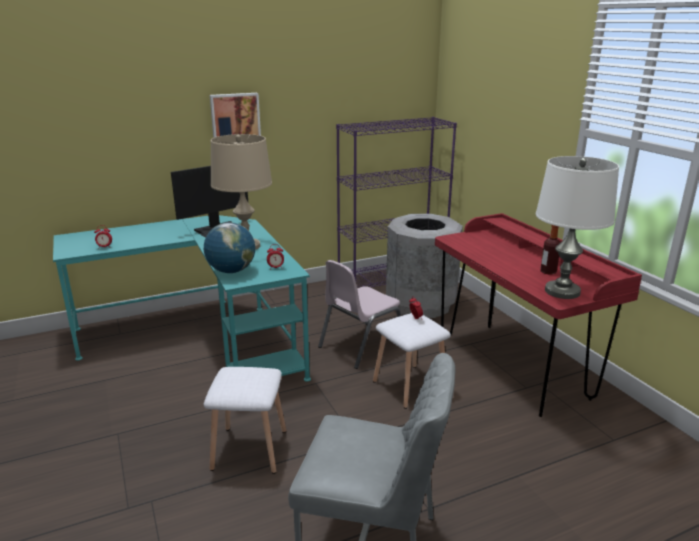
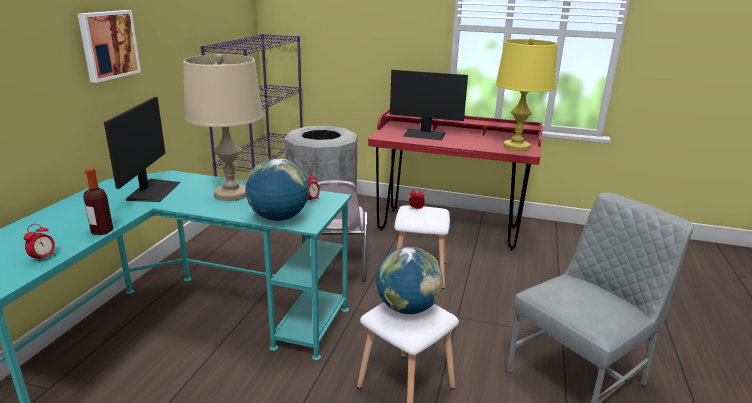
camera: 50 degrees left, 0 degrees up
(246, 377) = (407, 308): none -> globe
(496, 249) = (424, 134): none -> monitor
(548, 271) = (483, 138): bottle -> bottle (102, 231)
(562, 291) = (516, 147): white table lamp -> yellow table lamp

